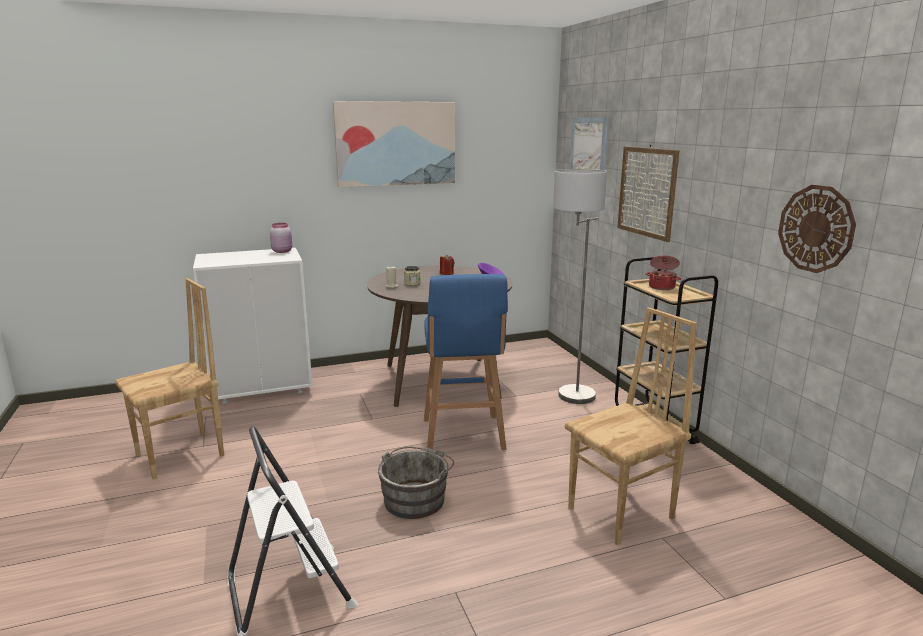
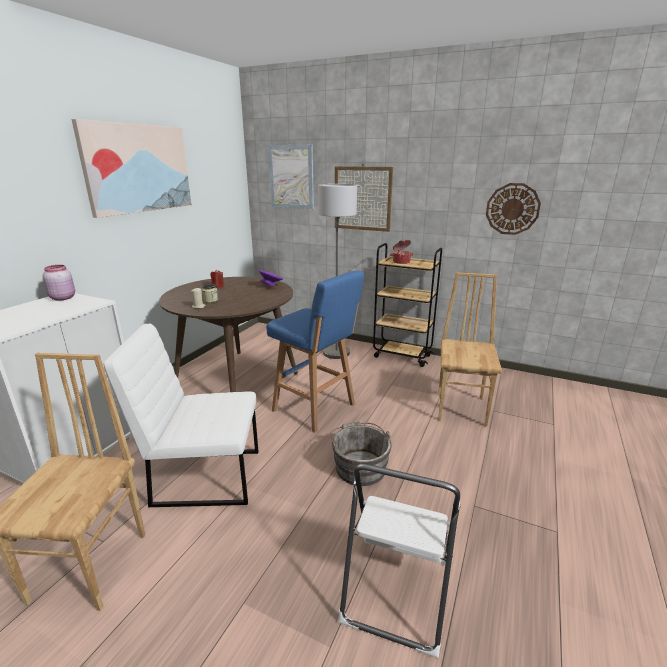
camera: 45 degrees left, 5 degrees up
(303, 441) = (204, 476): none -> white chair

